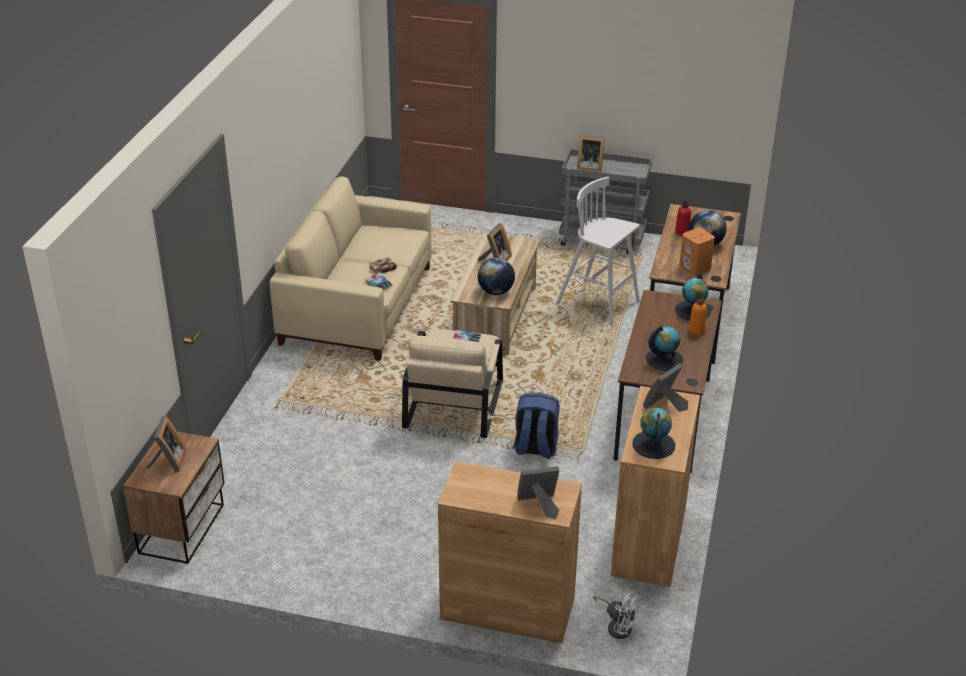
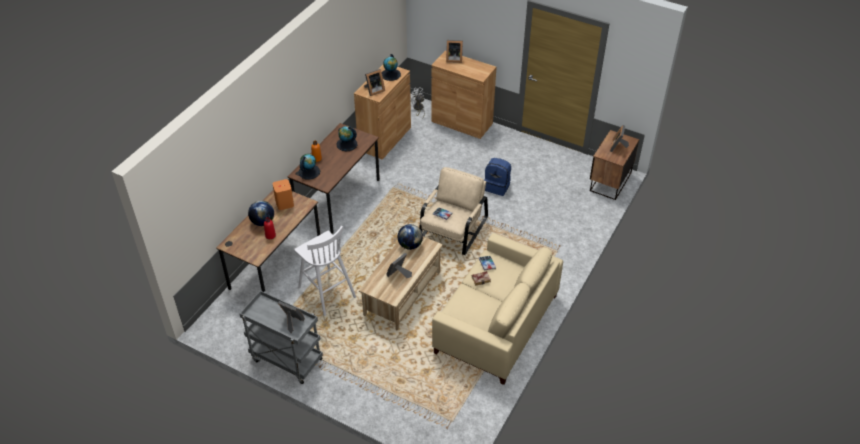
camera: 165 degrees left, 10 degrees up
(535, 448) = (417, 193): blue backpack -> blue backpack (497, 187)

